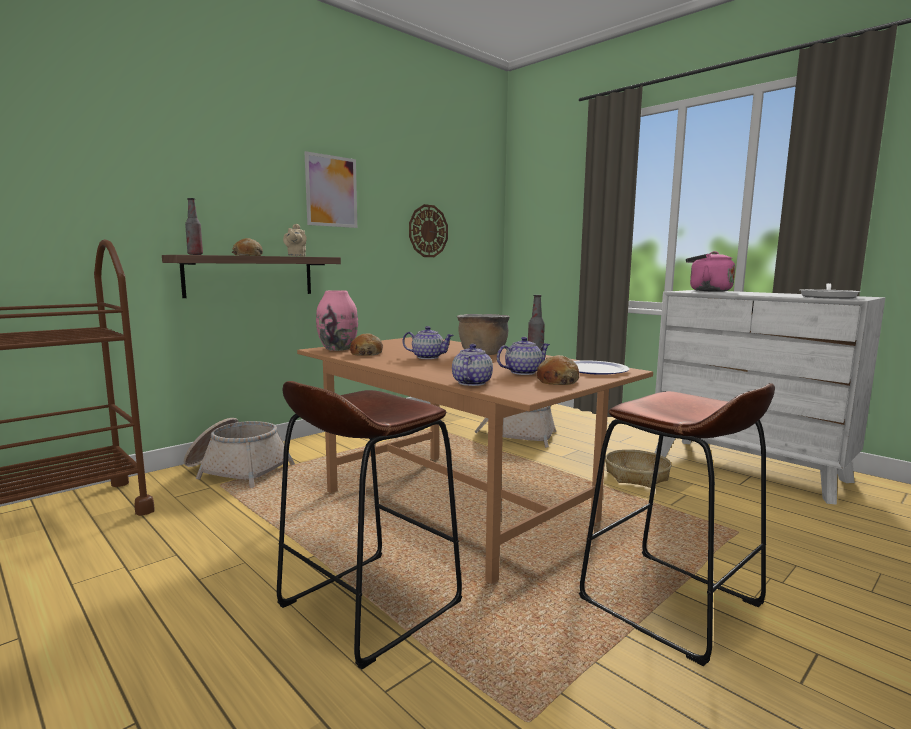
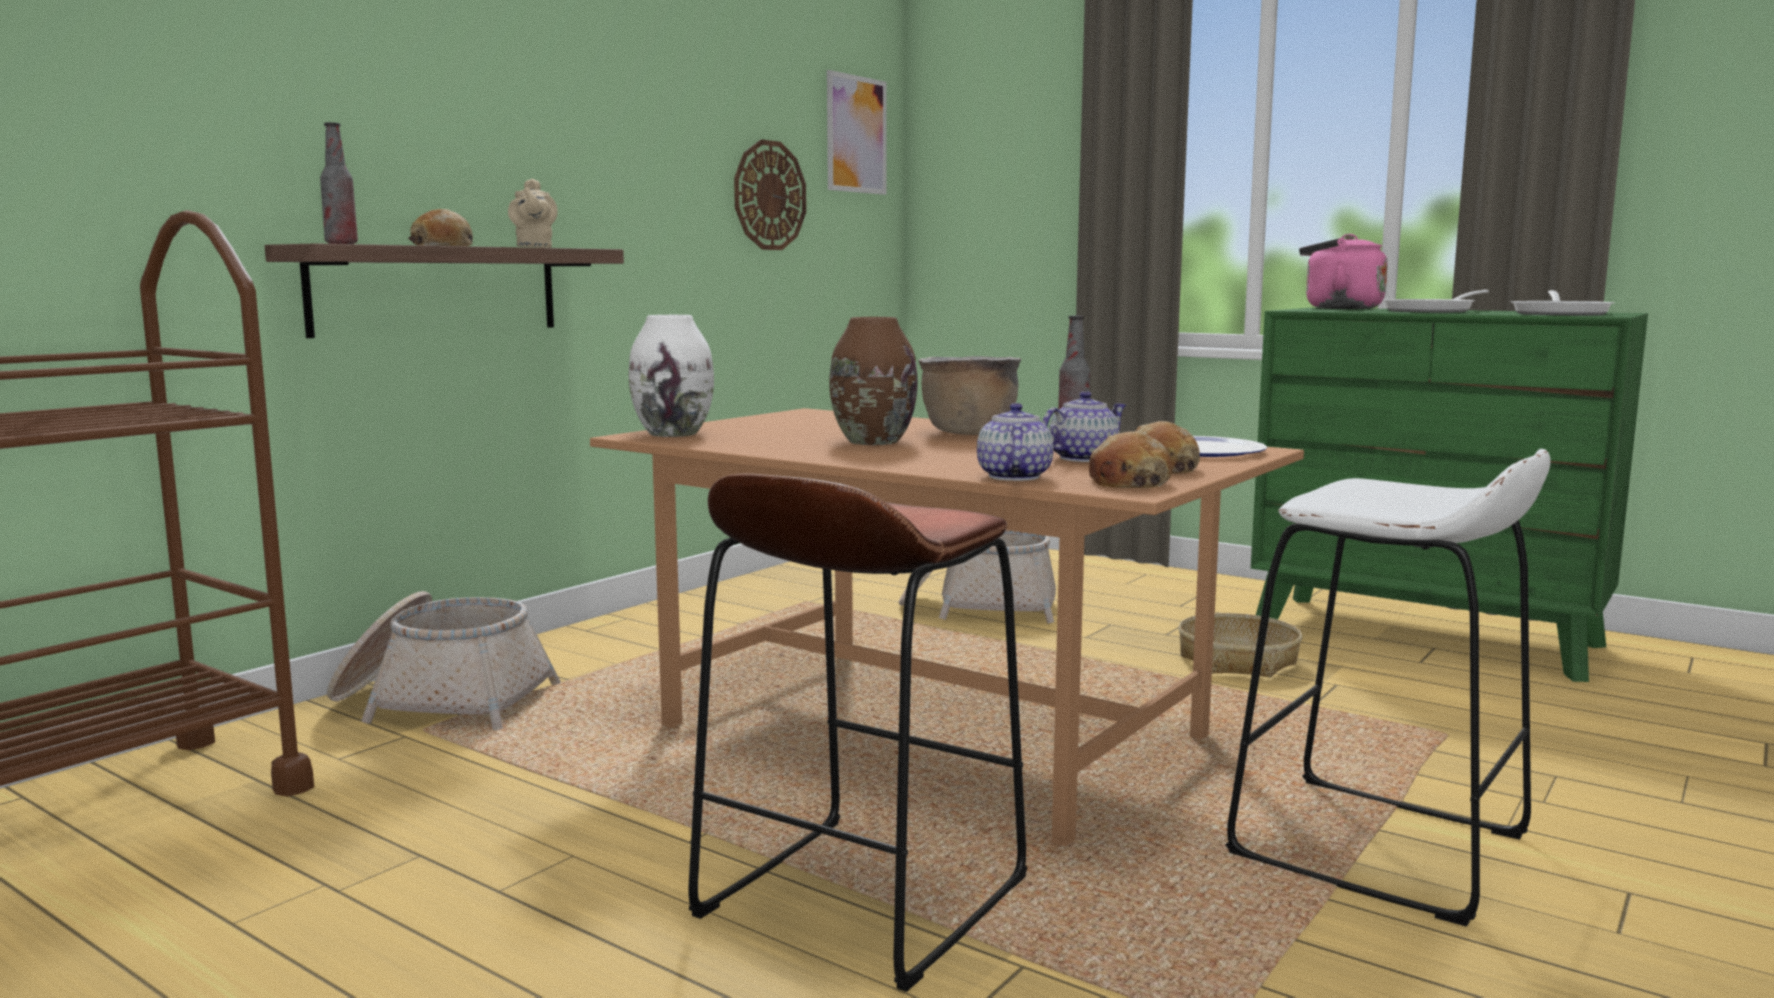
camera: 10 degrees left, 0 degrees up
(331, 191) = (589, 111): picture -> picture (856, 134)
(338, 348) = (673, 433): pink vase -> white vase
(366, 353) = (743, 439): bread -> bread (1128, 482)
(427, 357) = (873, 441): teapot -> brown vase
(670, 603) = (1379, 847): brown stool -> white stool
(748, 468) = (1424, 635): white dresser -> green dresser
(757, 293) = (1434, 311): none -> frying pan

